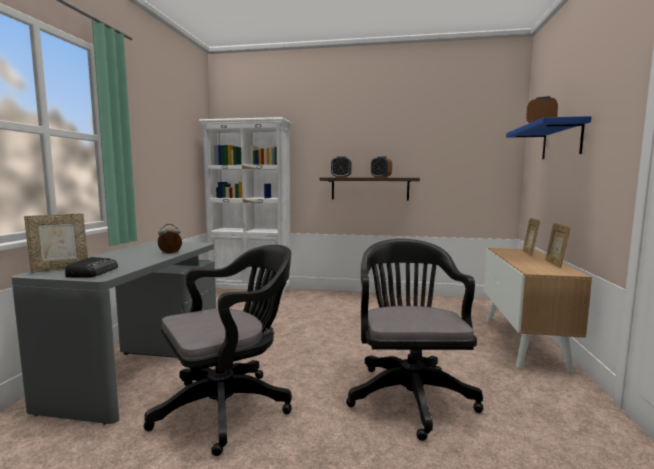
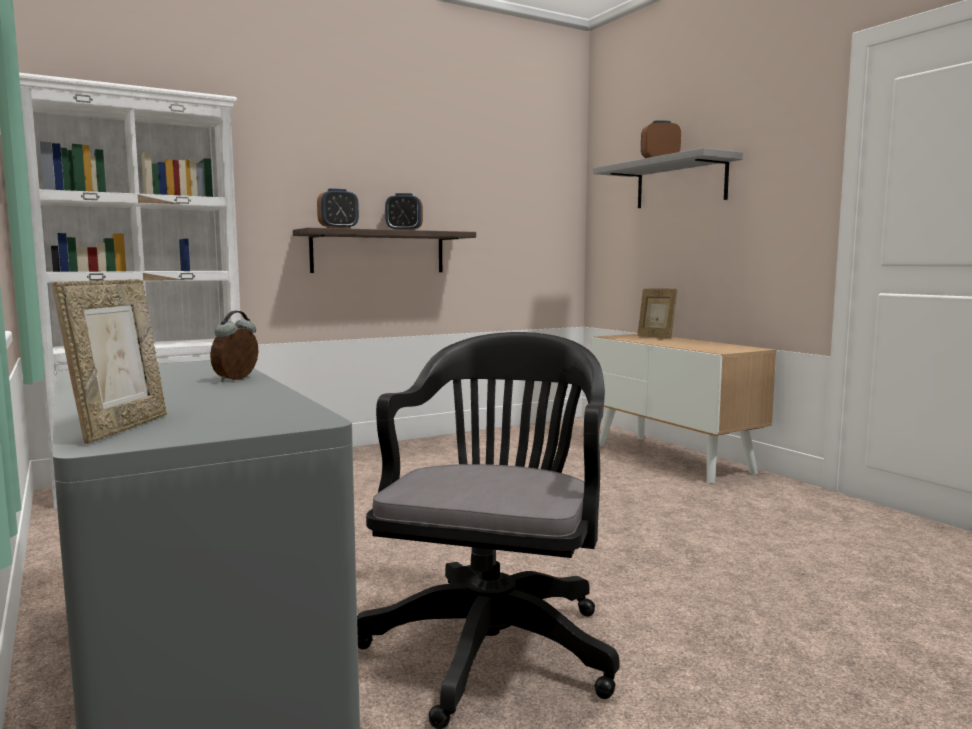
camera: 40 degrees left, 0 degrees up
(93, 272) = (245, 419): radio -> none
(409, 393) = (669, 542): black office chair -> none
(555, 264) = (713, 343): picture frame -> none
(561, 141) = (680, 183): blue shelf -> grey shelf

